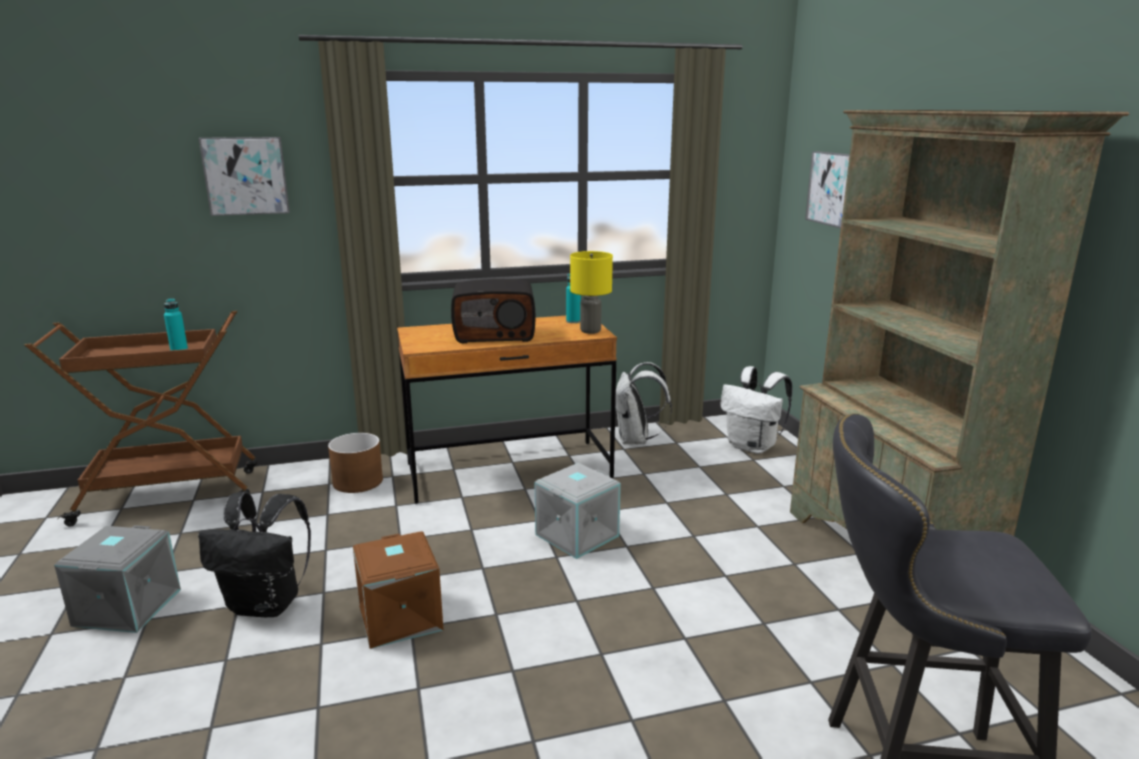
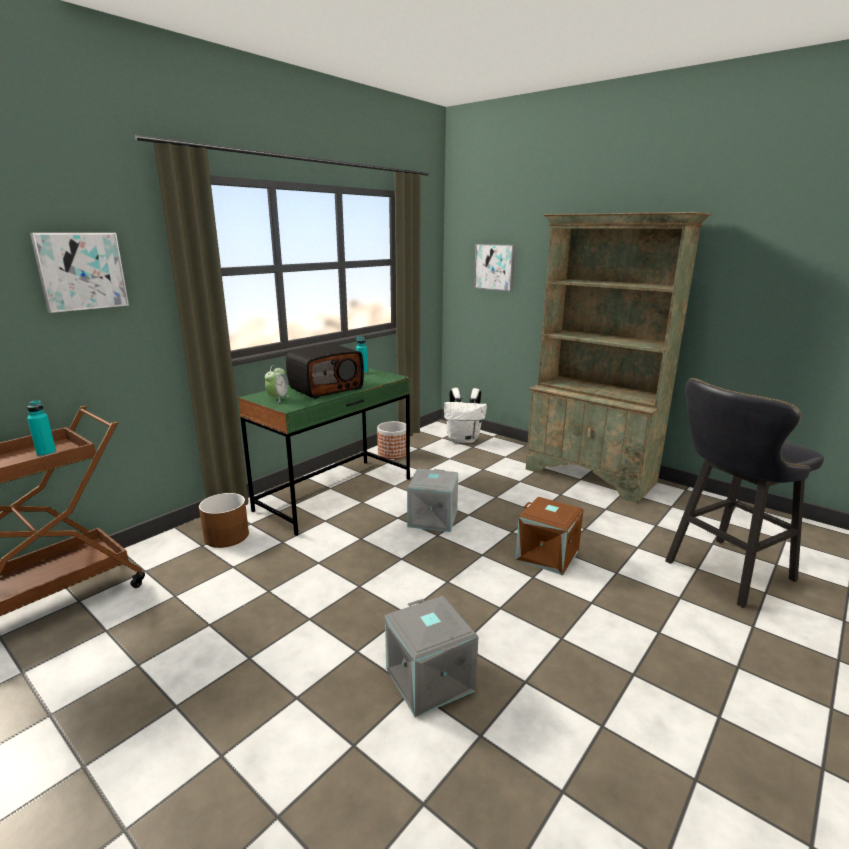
camera: 35 degrees left, 0 degrees up
(126, 607) = (138, 707): grey storage box -> grey storage box (428, 679)
(267, 604) = (275, 646): black backpack -> none
(398, 618) = (388, 610): brown storage box -> brown storage box (546, 555)
(427, 336) = (277, 399): none -> alarm clock
(509, 471) = (336, 494): brown desk -> green desk
(590, 331) = (387, 376): yellow table lamp -> none
(636, 440) = (393, 453): white backpack -> planter

